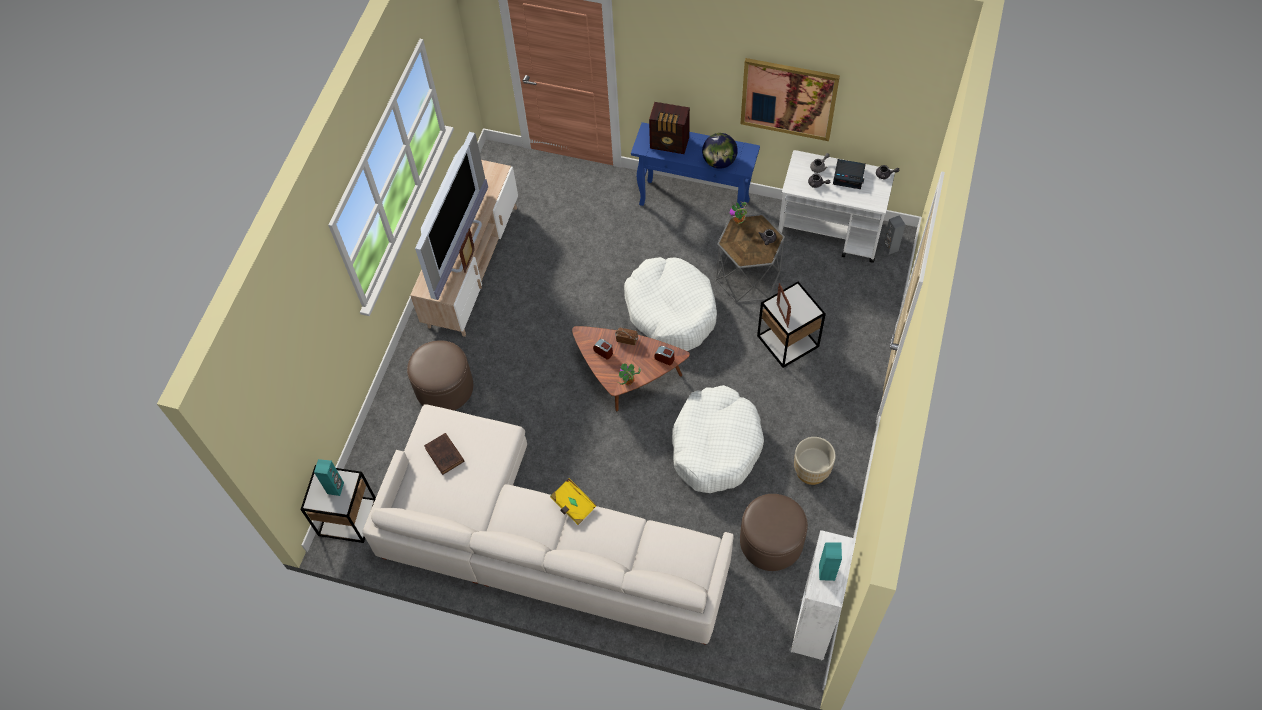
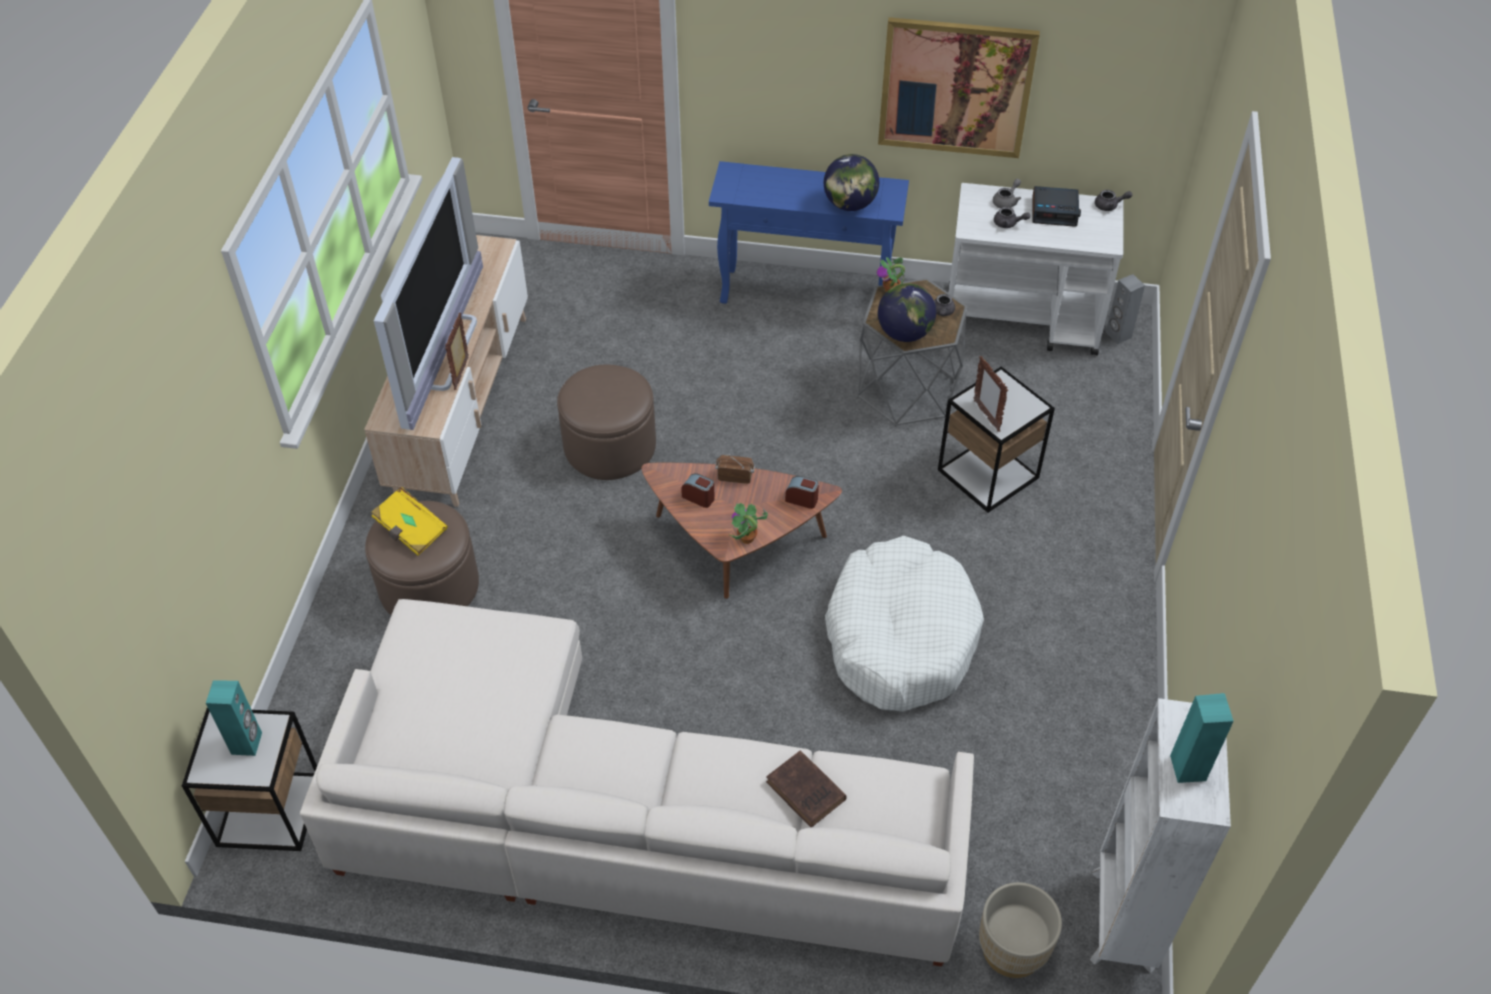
camera: 10 degrees left, 10 degrees down
(445, 455) = (443, 675): brown book -> brown book (807, 792)
(573, 505) = (681, 737): yellow book -> yellow book (410, 530)
(670, 144) = (769, 186): radio -> none
(671, 310) = (793, 444): white dog bed -> none
(741, 254) = (904, 333): none -> globe
(771, 541) = (1022, 780): brown ottoman -> brown ottoman (610, 446)
(811, 470) = (1066, 662): beige planter -> beige planter (1012, 949)

